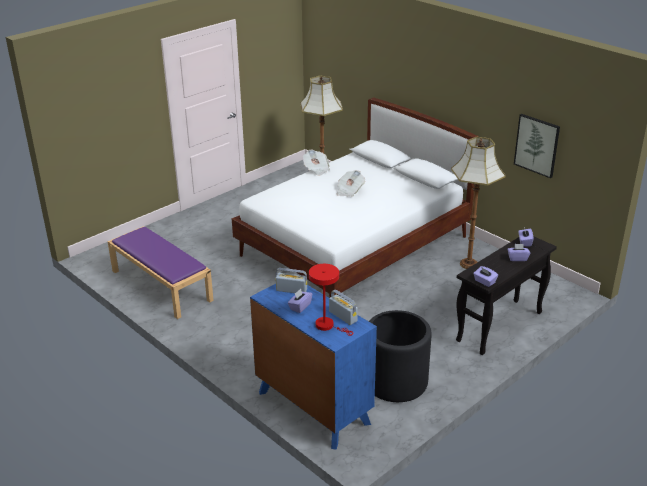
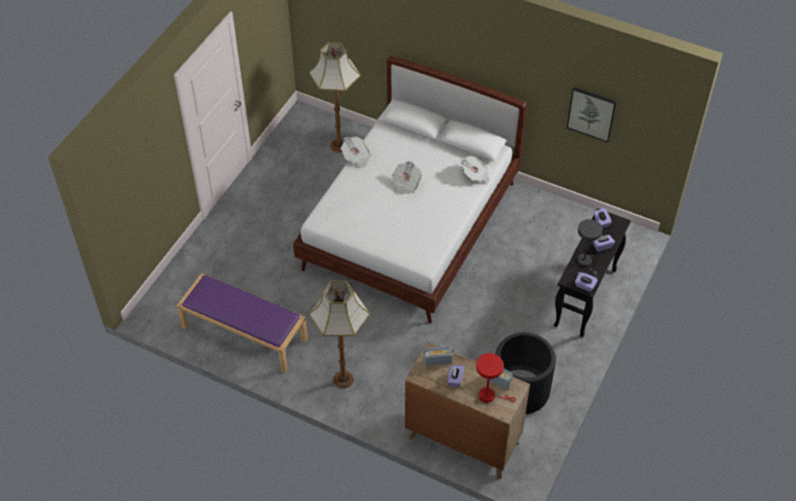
camera: 20 degrees left, 20 degrees up
(313, 407) = (462, 440): blue dresser -> brown dresser
(417, 196) = (475, 175): none -> newspaper
(469, 264) = (530, 222): floor lamp -> floor lamp (344, 380)
(494, 266) = (585, 263): none -> grey table lamp

